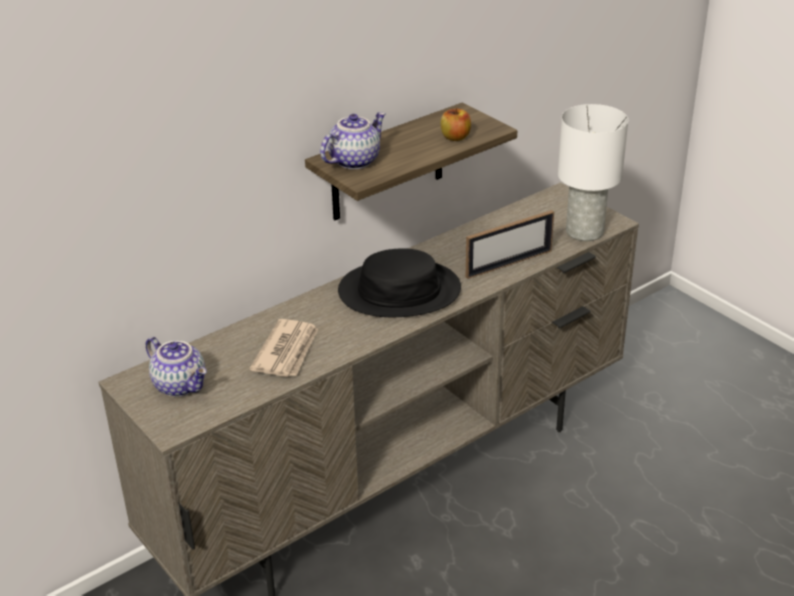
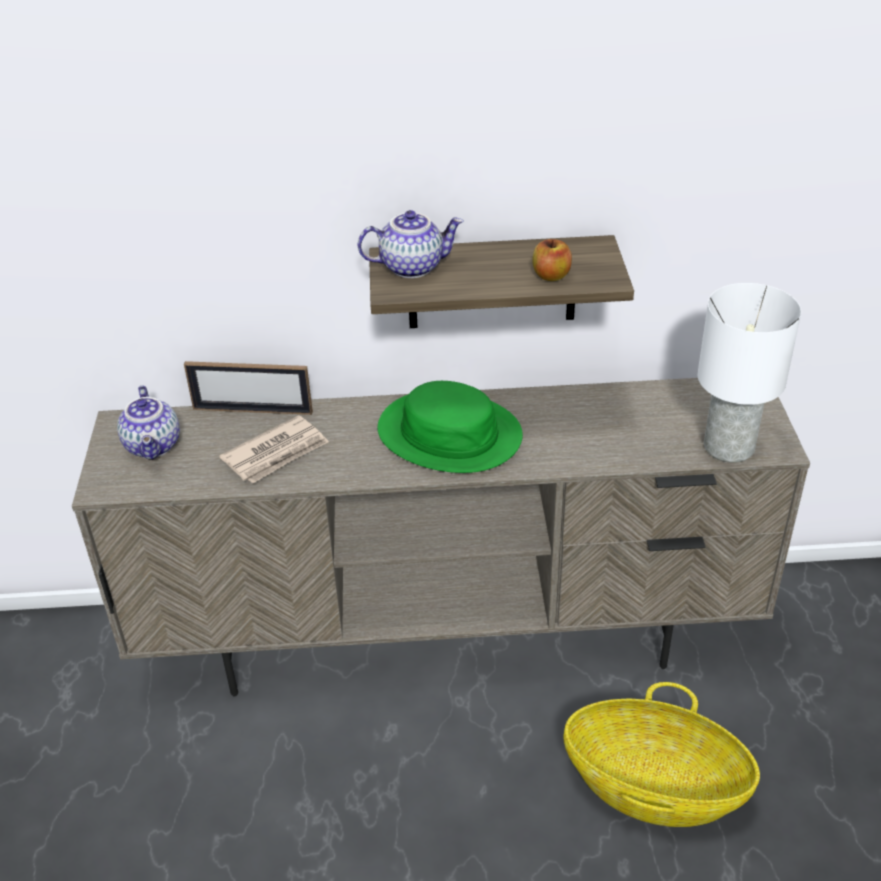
camera: 35 degrees right, 5 degrees up
(399, 291) = (450, 433): black hat -> green hat
(509, 264) = (598, 450): picture frame -> picture frame (252, 410)
(618, 503) = (653, 786): none -> basket

